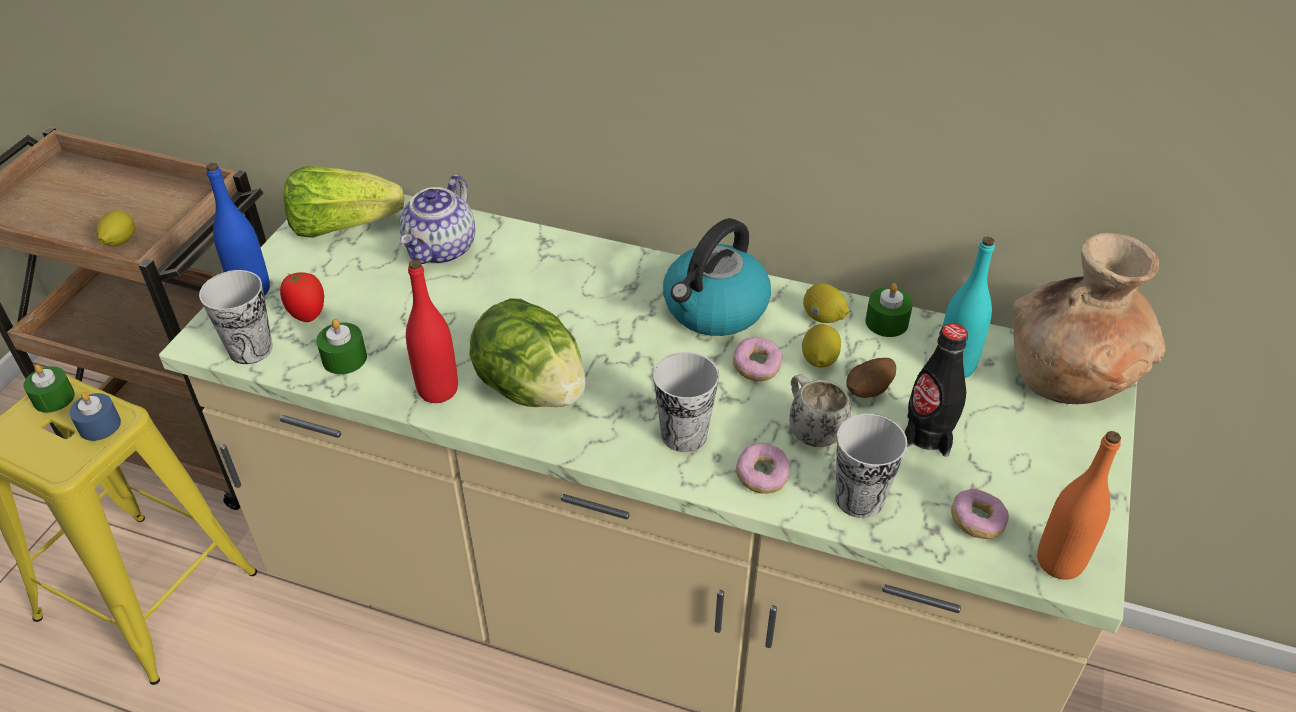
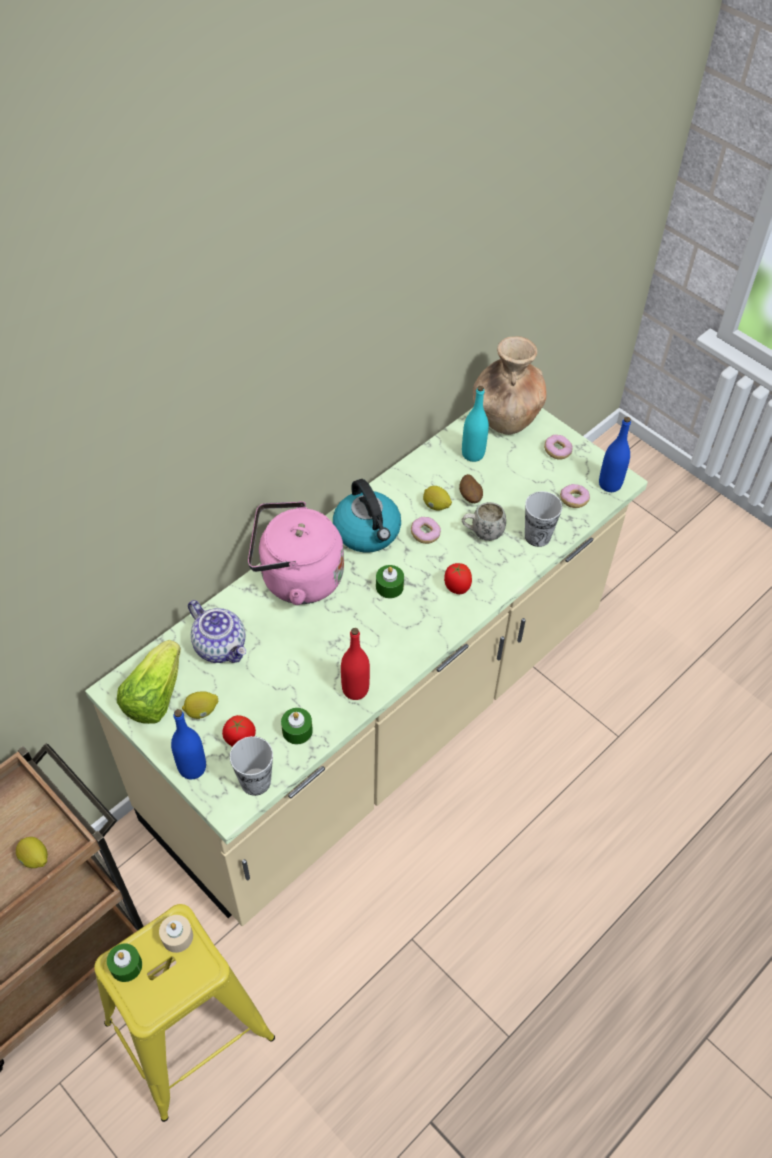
camera: 65 degrees left, 10 degrees up
(99, 425) = (177, 937): blue candle -> beige candle
(532, 389) = (381, 643): lettuce -> none
(588, 273) = (296, 578): none -> pink kettle
(684, 434) = (456, 587): cup -> tomato
(762, 476) = (503, 568): donut -> donut (557, 451)
(823, 318) = (405, 488): lemon -> lemon (201, 711)
(886, 322) = (424, 463): green candle -> green candle (389, 587)
(927, 435) = (512, 489): black bottle -> none
(1059, 562) = (610, 484): orange bottle -> blue bottle

